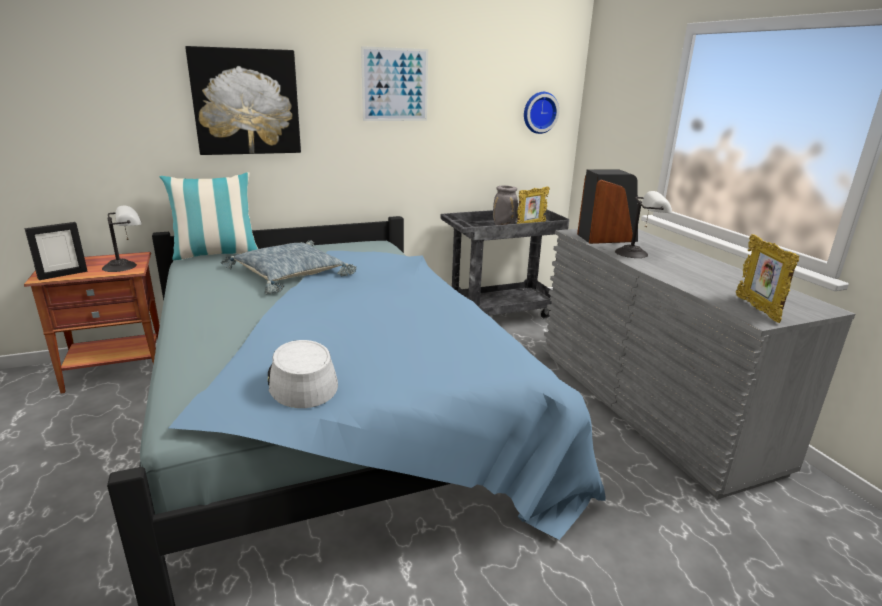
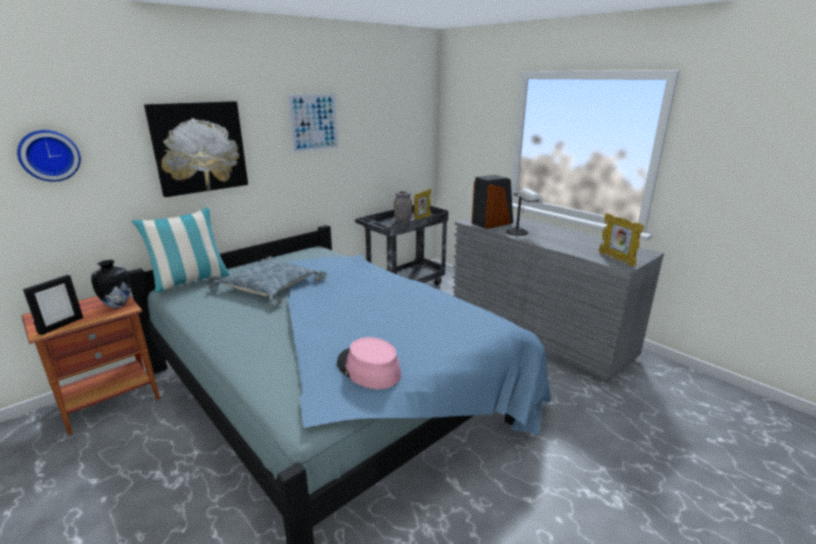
camera: 20 degrees left, 0 degrees up
(127, 265) = (117, 305): table lamp -> vase
(301, 381) = (368, 369): grey hat -> pink hat
(539, 112) = (413, 133): wall clock -> wall clock (49, 155)

